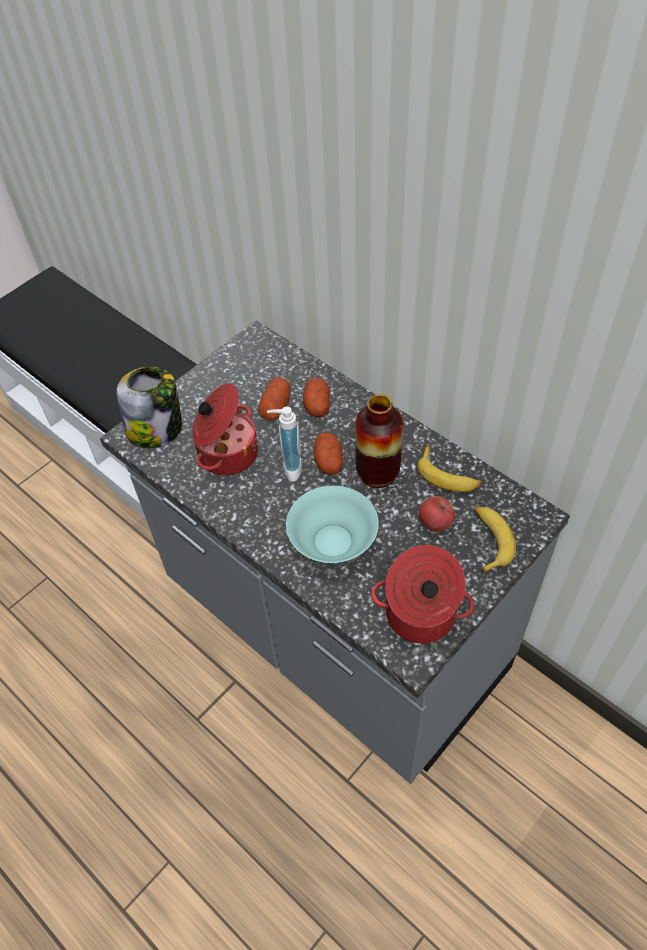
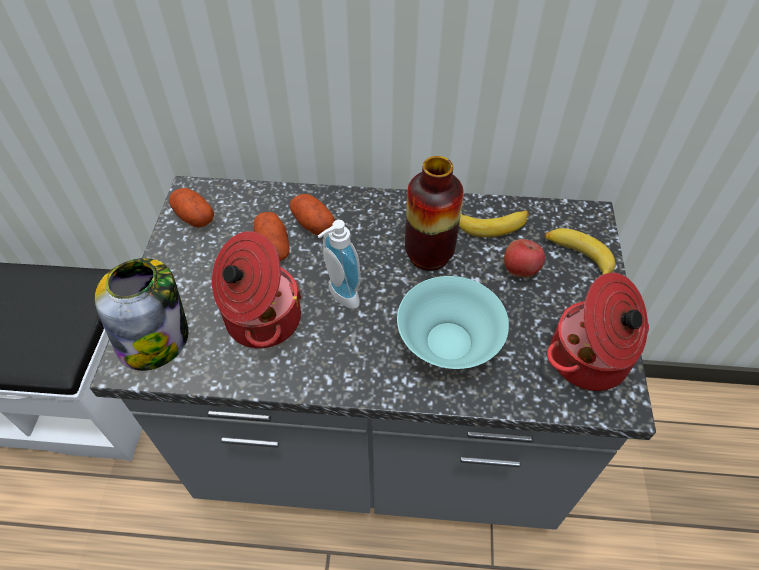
camera: 40 degrees left, 0 degrees up
(328, 461) = (373, 269): potato -> potato (194, 217)

